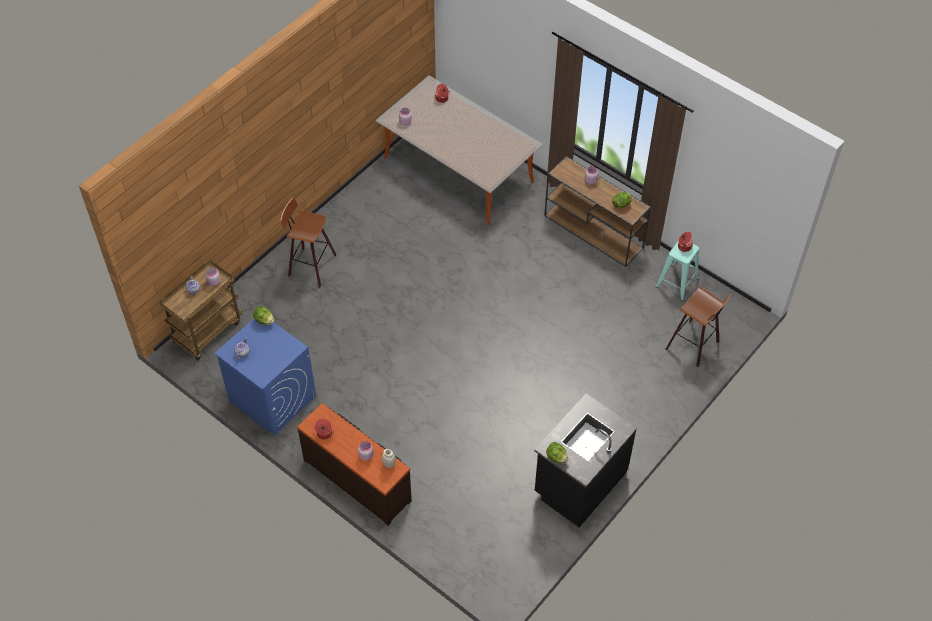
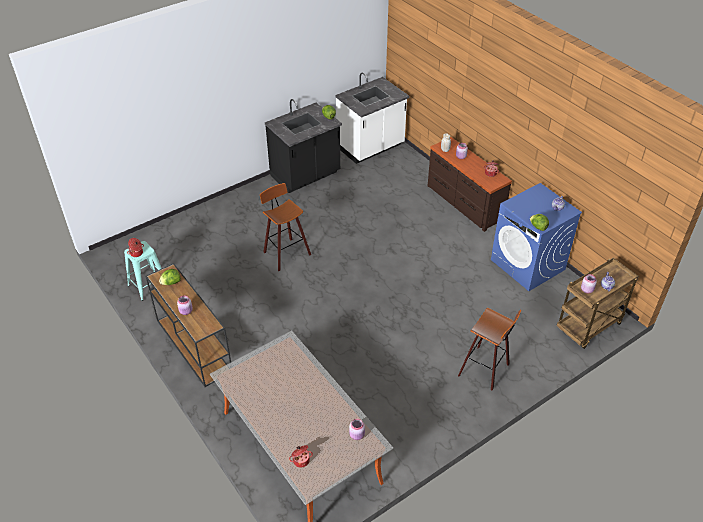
camera: 165 degrees left, 10 degrees down
(508, 562) = (371, 147): none -> white counter
(694, 345) = (168, 238): stool -> stool (285, 253)

